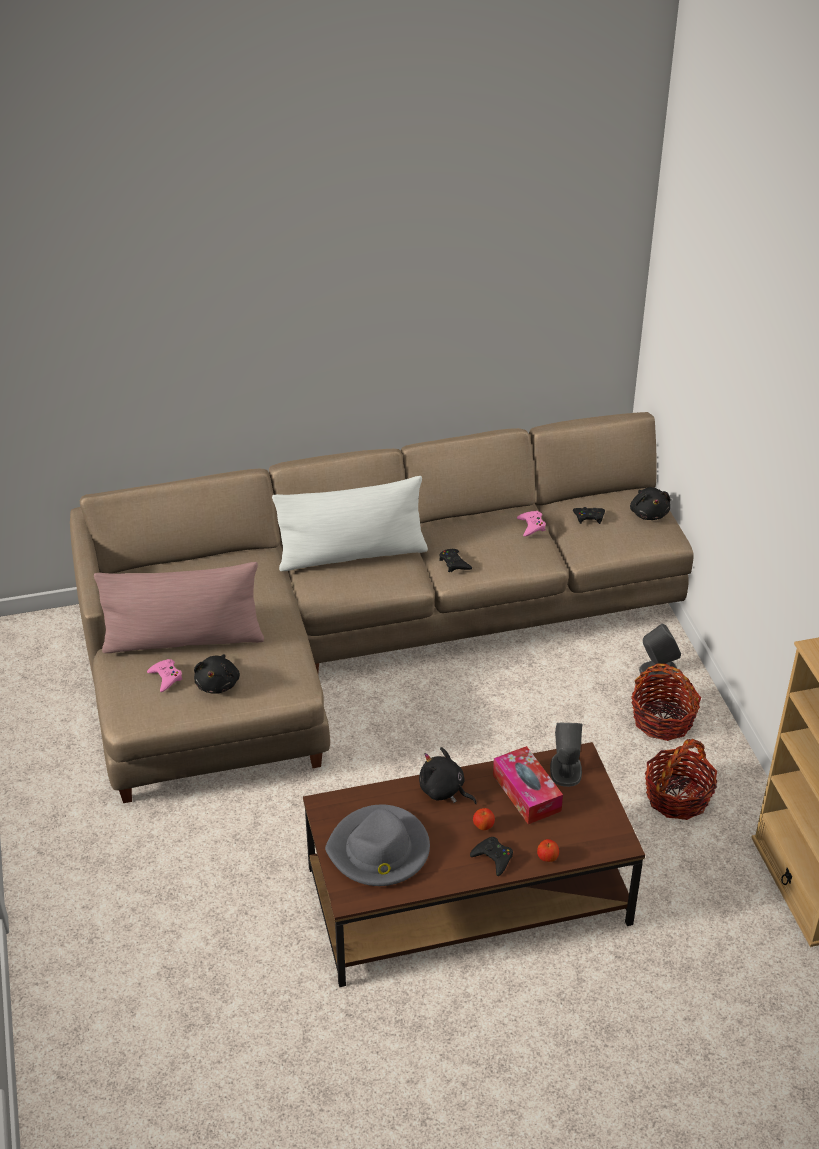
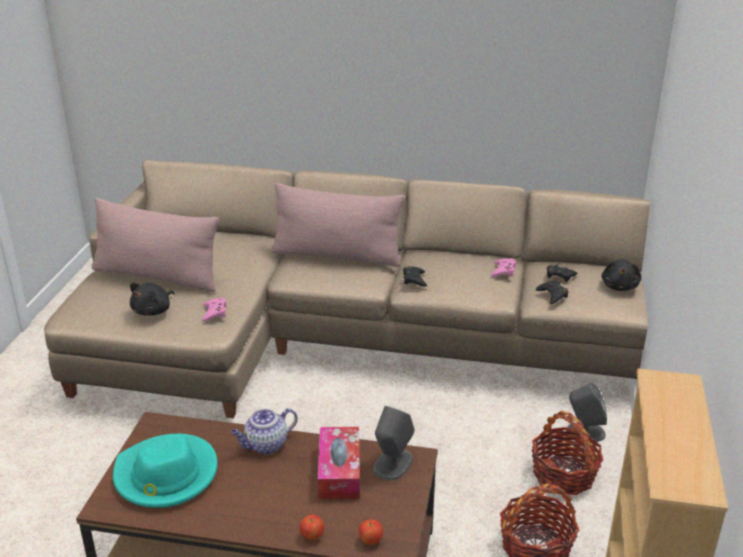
camera: 25 degrees right, 10 degrees down
(166, 677) = (118, 296): pink game controller -> pink game controller (214, 312)
(352, 555) = (337, 255): white pillow -> pink pillow
(379, 850) = (165, 475): grey hat -> turquoise hat
(444, 791) = (265, 445): black plush toy -> teapot
(483, 826) = (275, 487): apple -> apple (370, 541)
(493, 858) = (260, 518): black game controller -> black game controller (552, 295)

